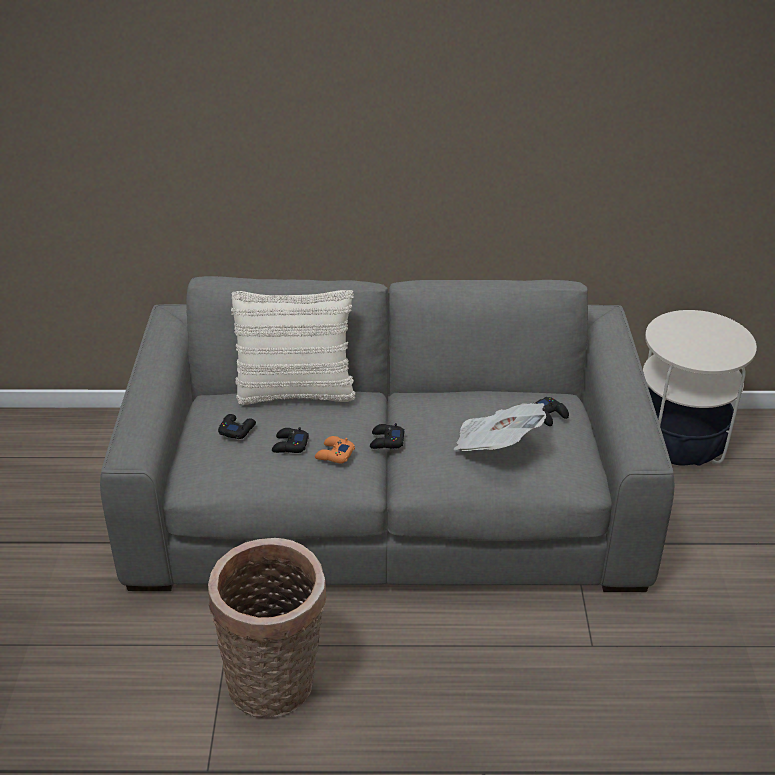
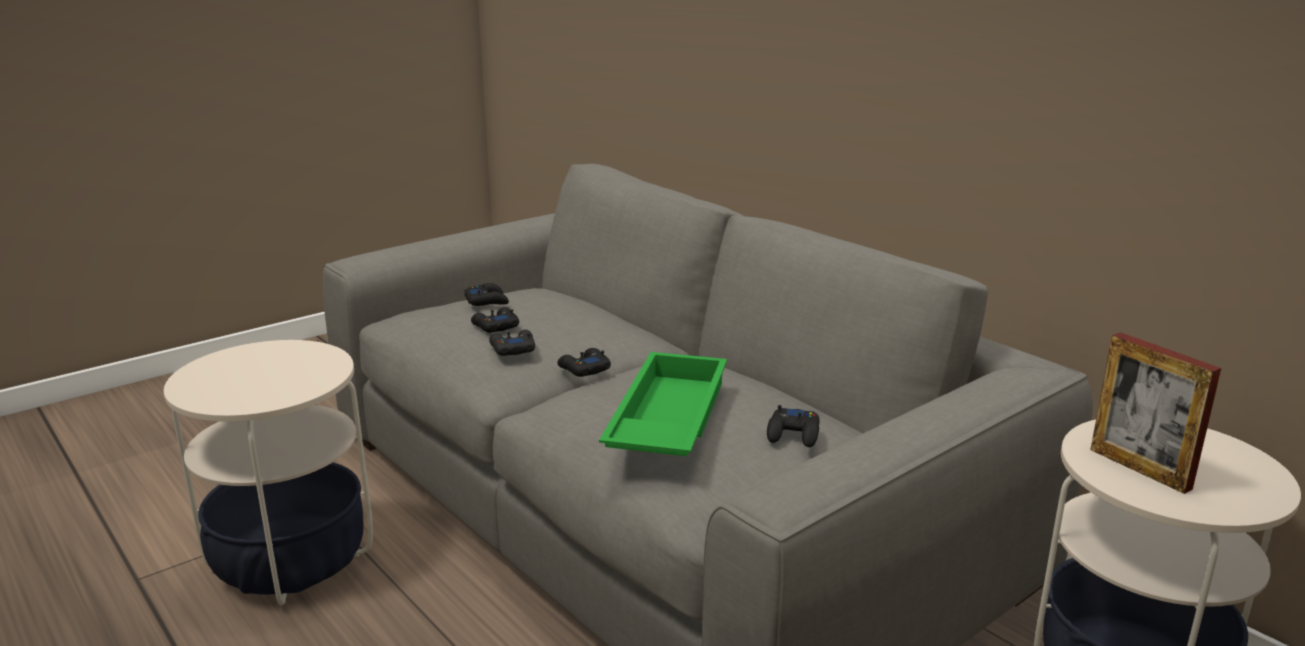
camera: 50 degrees right, 15 degrees down
(276, 684) = (292, 563): basket -> beige side table
(297, 393) = (593, 307): beige pillow -> none
(334, 454) = (512, 349): orange game controller -> black game controller
(496, 445) = (665, 420): newspaper -> green tray
(695, 349) = (1139, 469): none -> picture frame

